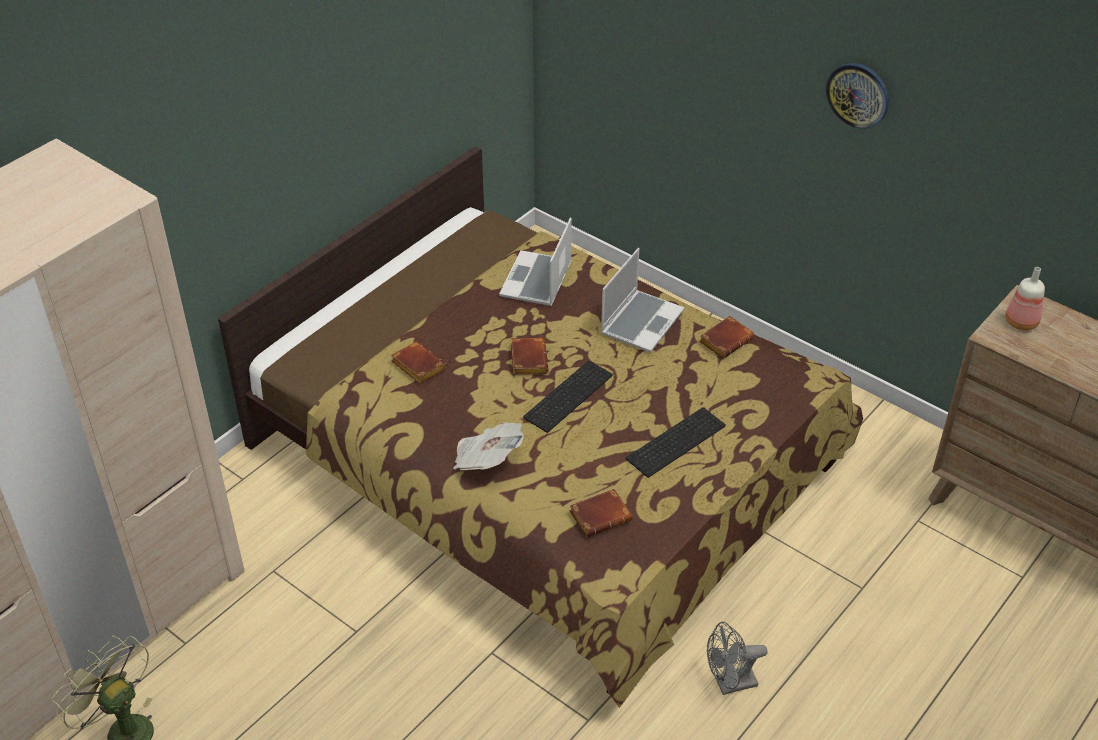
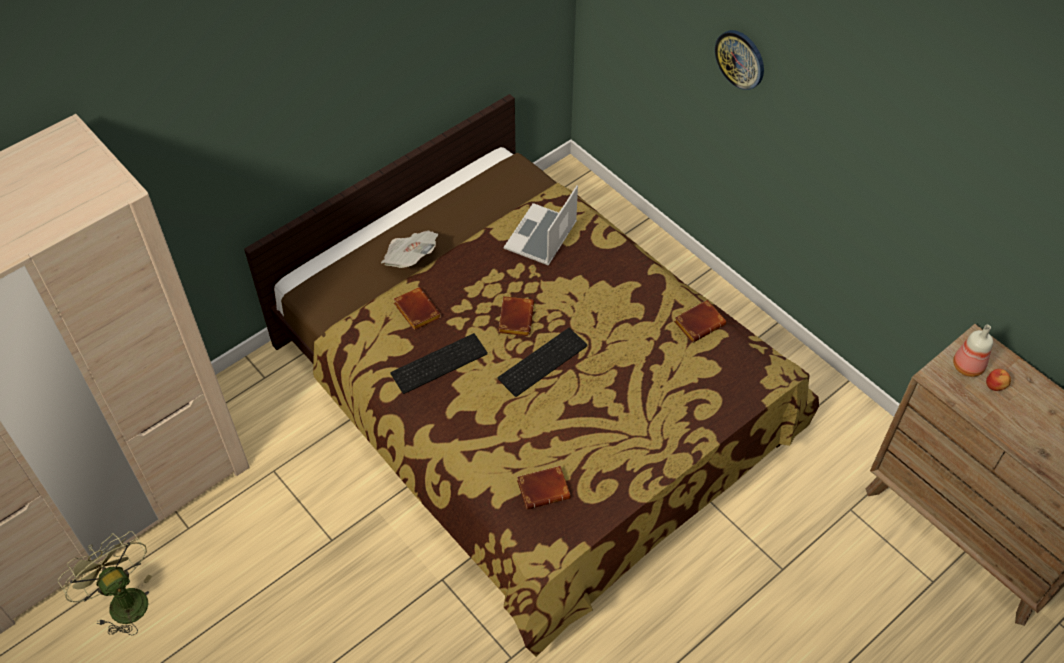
camera: 10 degrees right, 10 degrees up
(487, 459) = (457, 416): newspaper -> newspaper (410, 258)
(641, 322) = (626, 293): laptop -> none
(675, 440) = (628, 422): keyboard -> keyboard (439, 362)
(730, 684) = (642, 644): grey fan -> none
(858, 94) = (852, 121): wall clock -> wall clock (740, 59)
(1054, 336) = (995, 386): none -> apple

